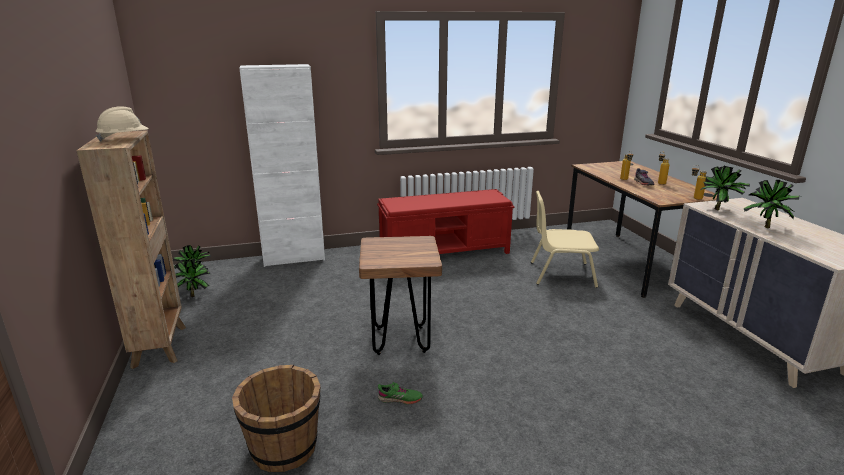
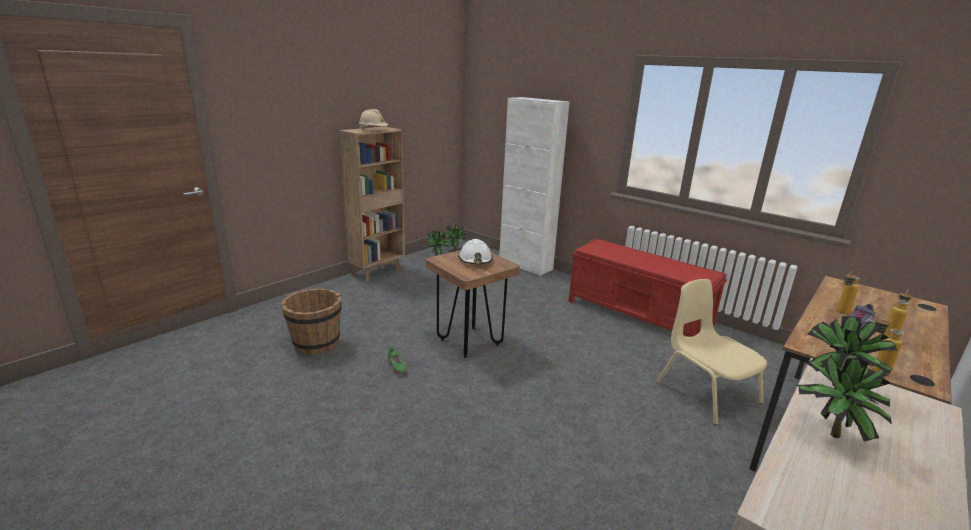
camera: 55 degrees right, 0 degrees up
(398, 248) = (475, 260): none -> white hard hat

